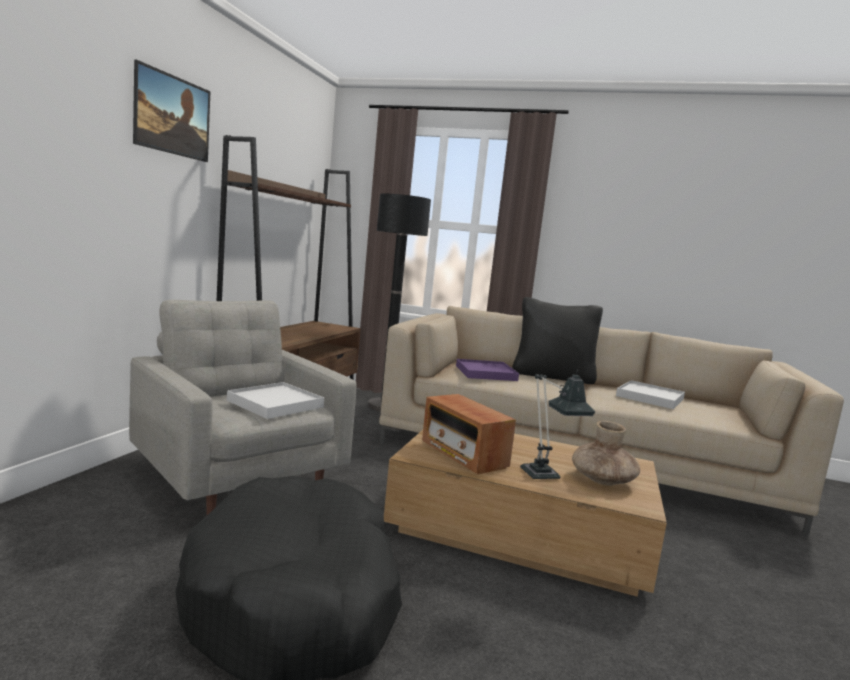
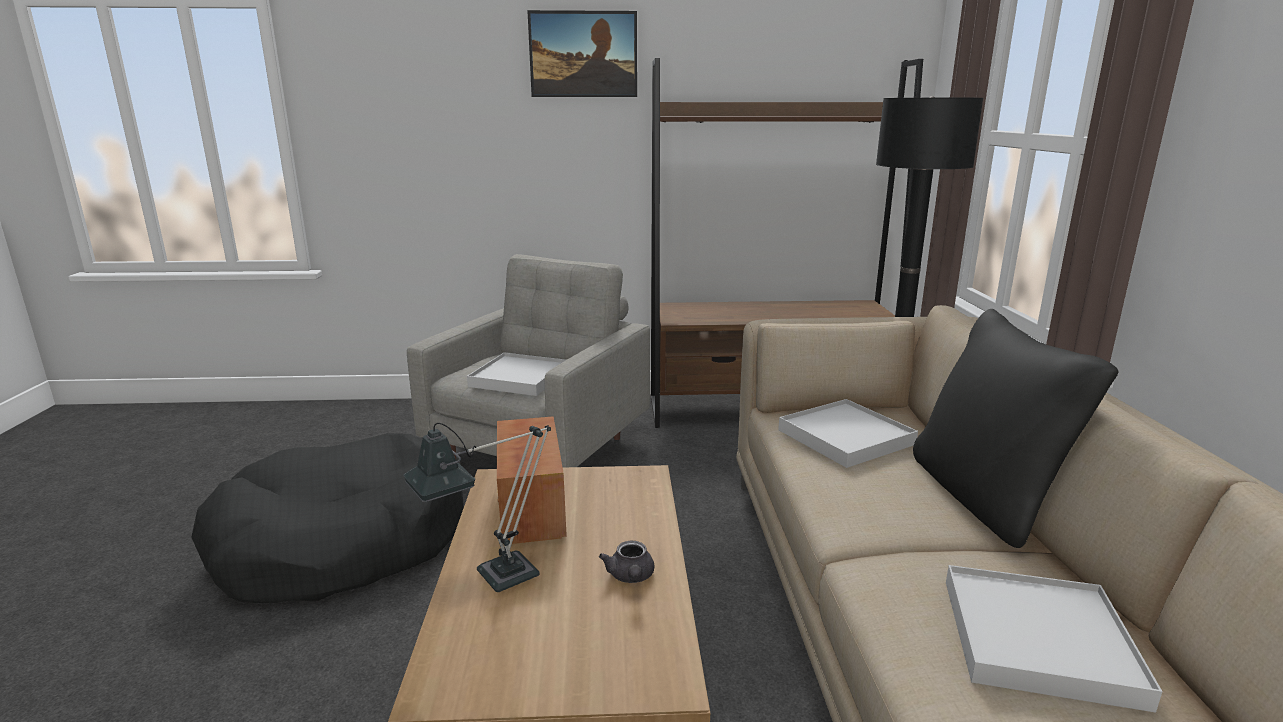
camera: 70 degrees right, 10 degrees up
(463, 455) = (531, 507): radio -> radio turned 45 degrees counterclockwise
(485, 373) = (845, 437): purple tray -> white tray
(553, 451) = (630, 577): none -> grey teapot
(602, 480) = (530, 639): brown vase -> none

